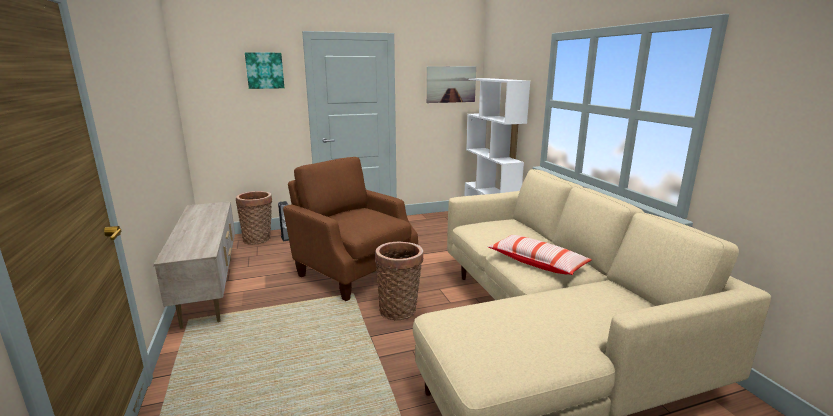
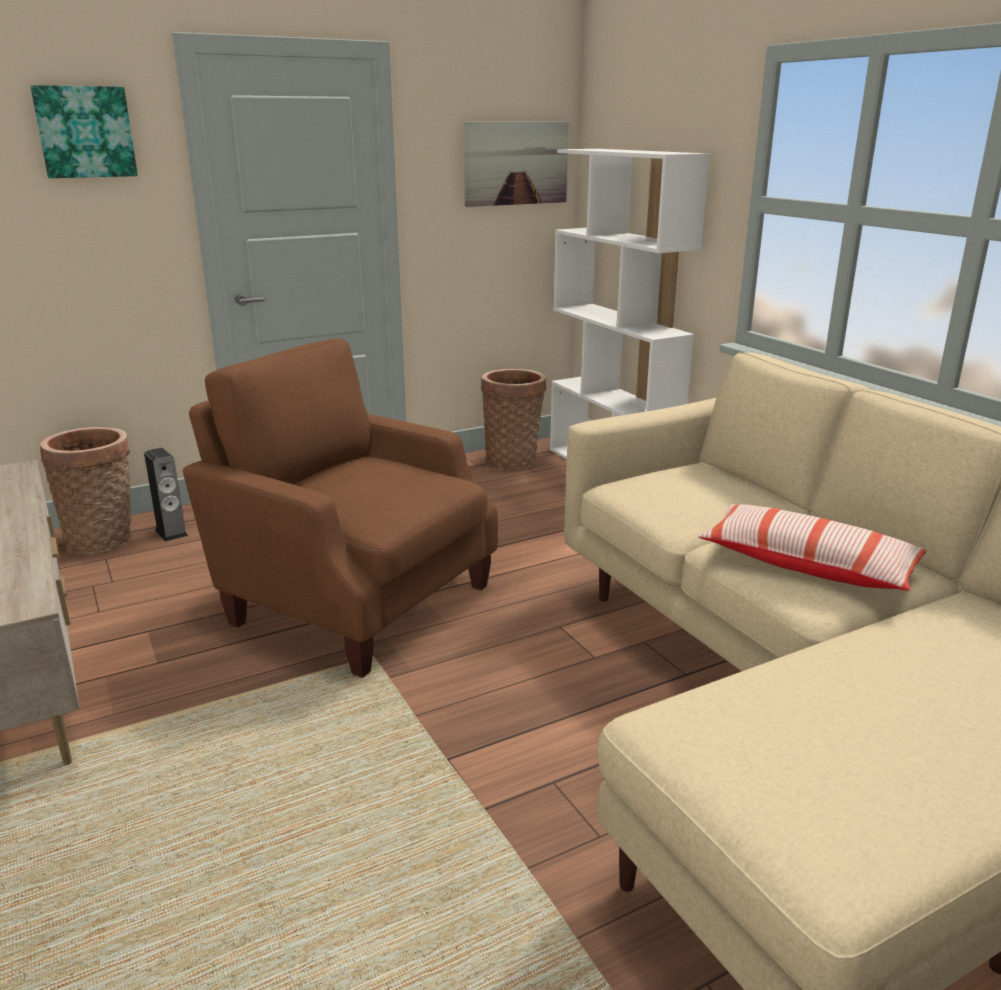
camera: 10 degrees left, 5 degrees up
(399, 309) = (491, 685): basket -> basket (513, 461)

